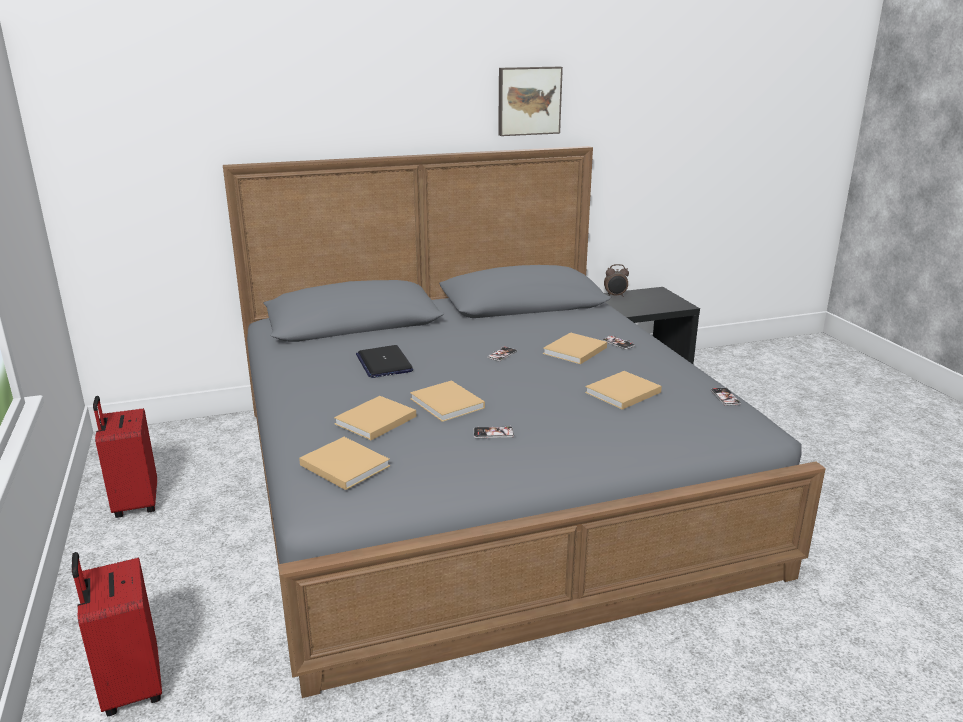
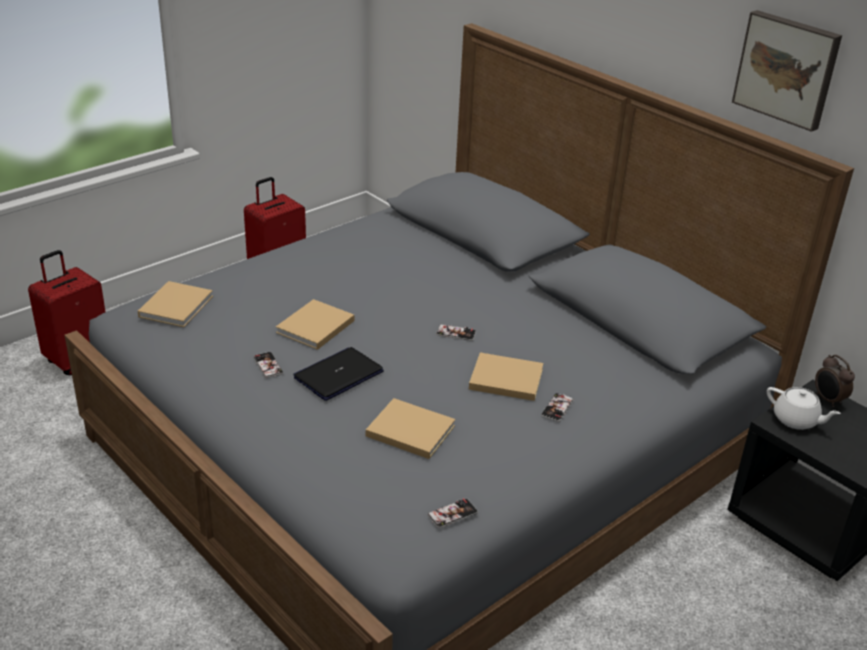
camera: 65 degrees right, 10 degrees up
(374, 421) = (258, 298): beige book -> none
(384, 363) = (383, 272): laptop -> laptop (338, 375)
(630, 307) = (796, 420): none -> white teapot

